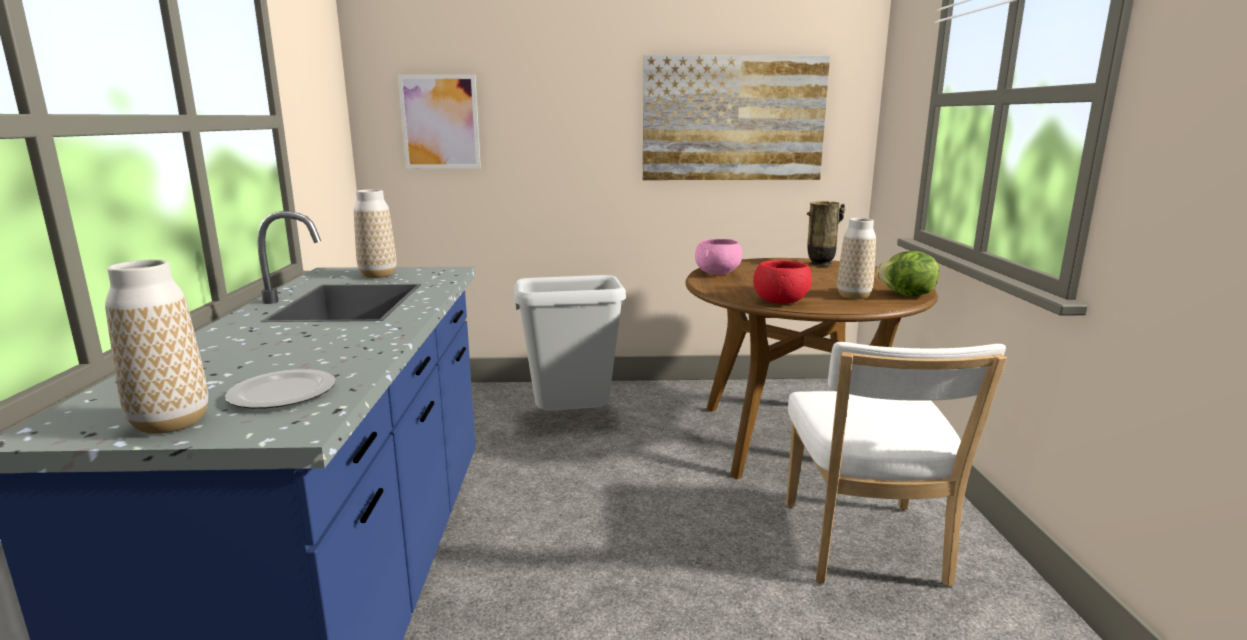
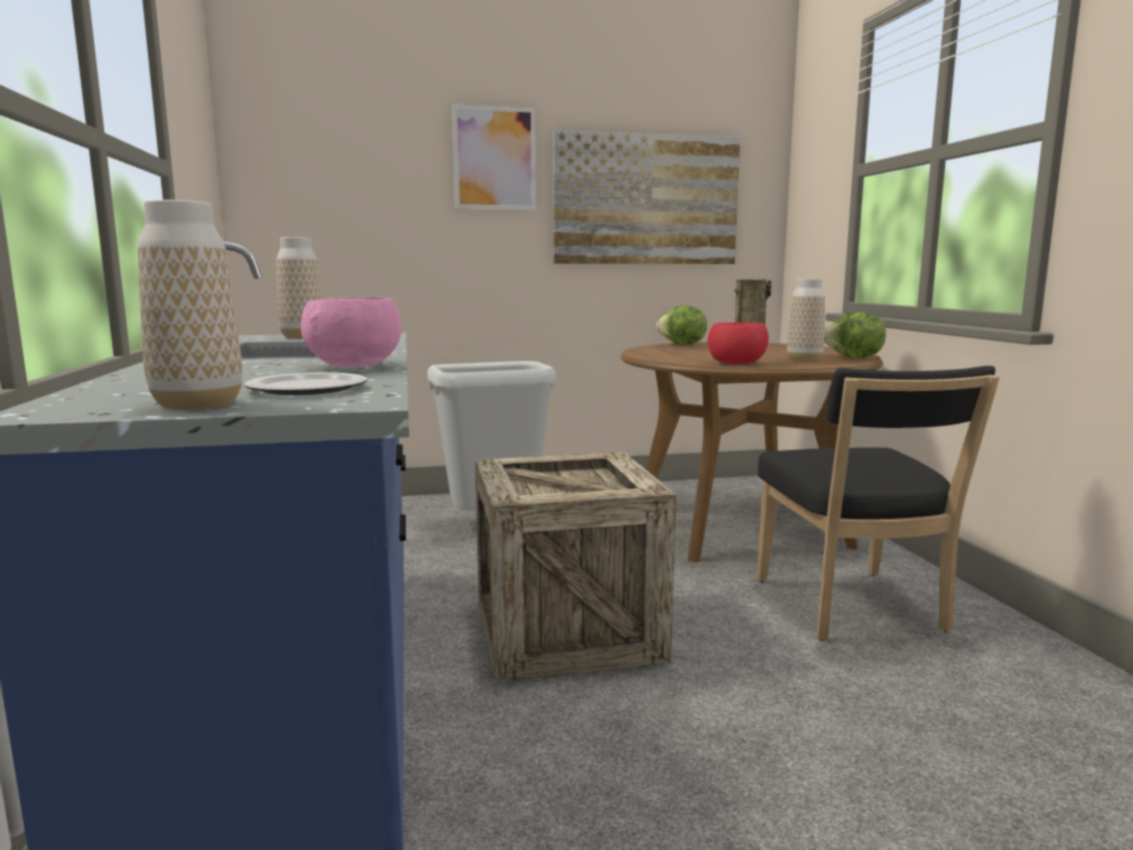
camera: 10 degrees left, 5 degrees down
(440, 122) = (328, 197): picture -> picture (494, 158)
(591, 547) = (567, 631): none -> crate
(717, 274) = (652, 351): pink bowl -> pink bowl (354, 366)
(755, 262) = (682, 344): none -> lettuce
(865, 548) = (852, 608): white chair -> black chair

